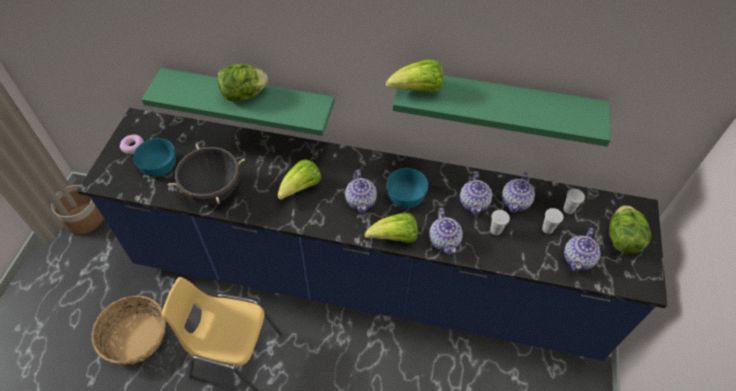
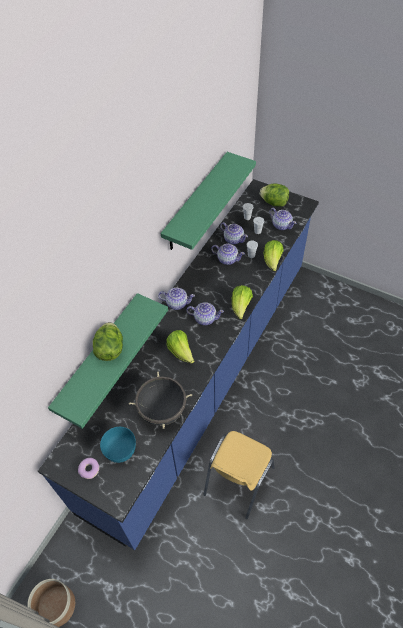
camera: 70 degrees left, 0 degrees up
(136, 337) = (200, 560): basket -> none
(406, 196) = (210, 292): turquoise bowl -> none
(417, 90) = (184, 230): lettuce -> lettuce (272, 261)
(444, 241) = (251, 282): teapot -> teapot (177, 303)

